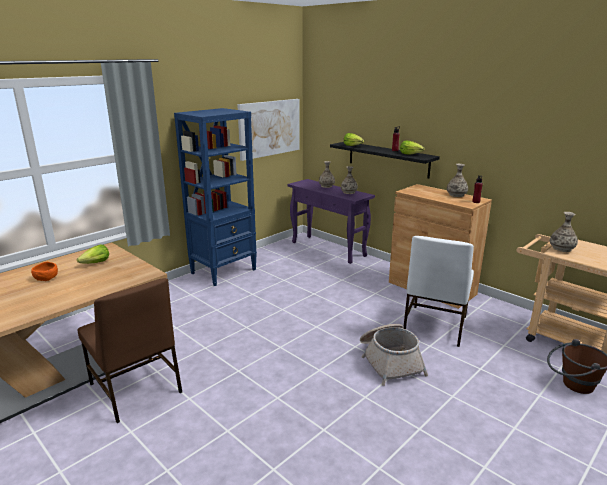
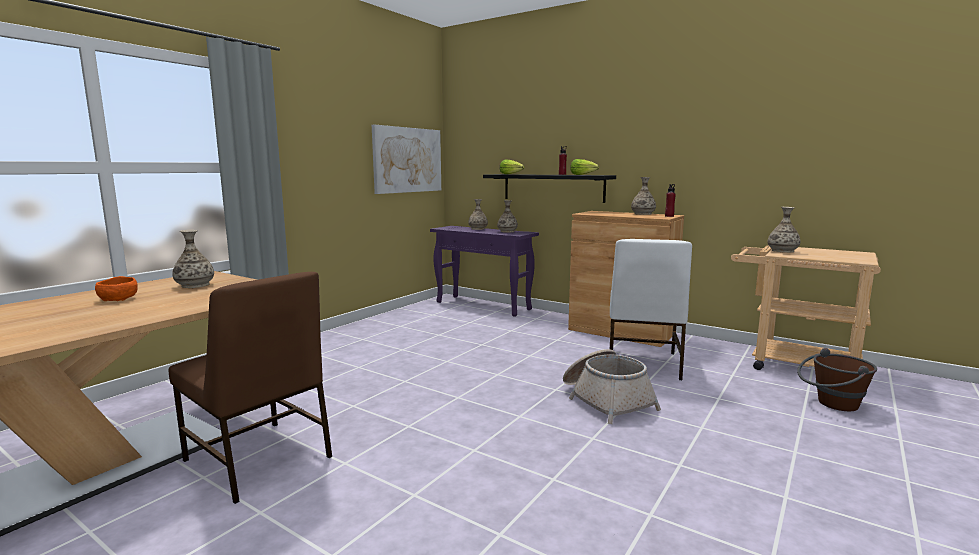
camera: 10 degrees left, 10 degrees down
(96, 263) = (195, 285): lettuce -> vase
(224, 271) = (358, 331): blue bookcase -> none

